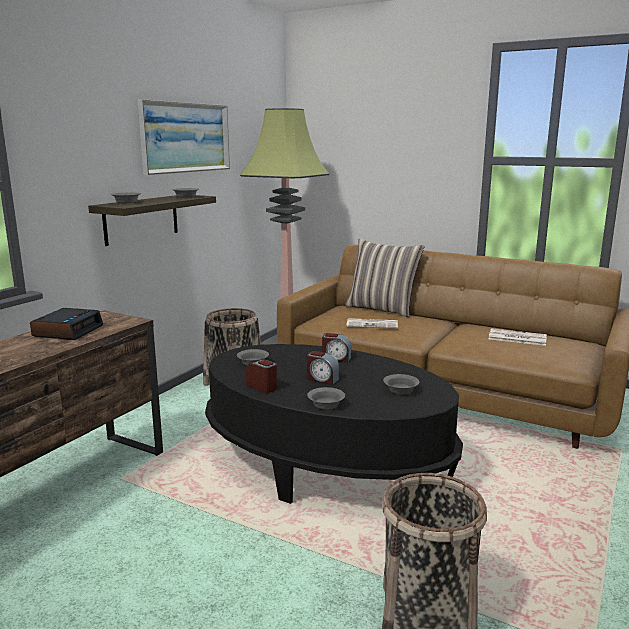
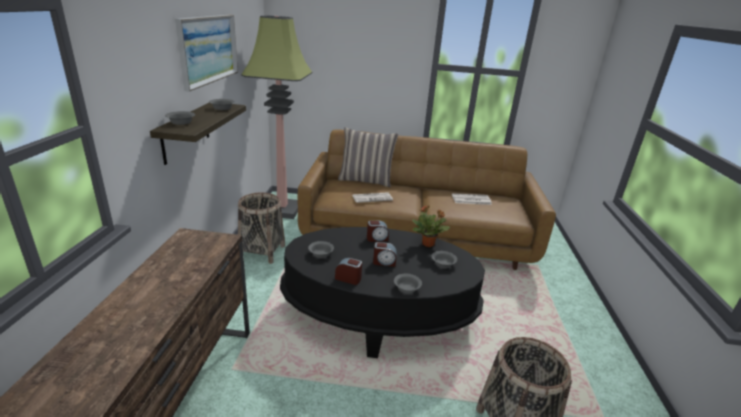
camera: 25 degrees left, 10 degrees up
(68, 331) = (176, 262): alarm clock -> none
(400, 371) = (428, 244): none -> potted plant

